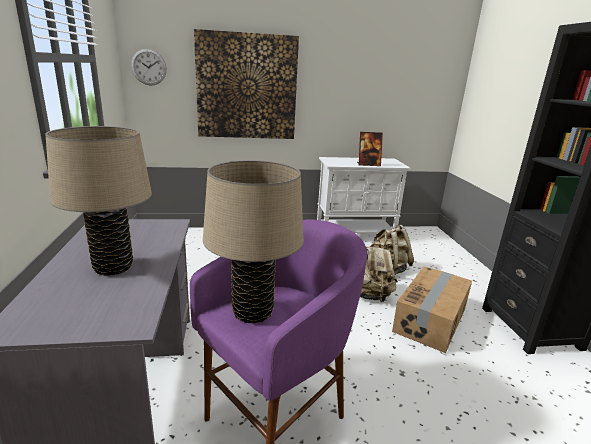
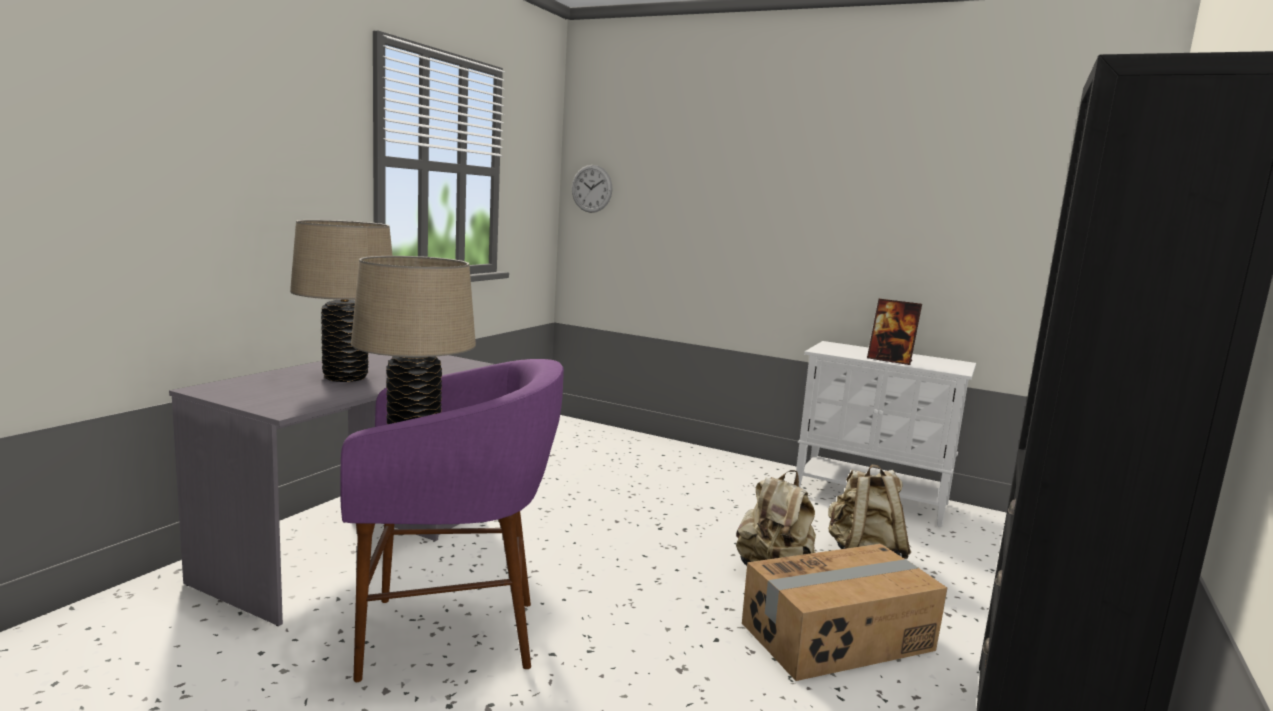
camera: 35 degrees right, 10 degrees down
(247, 87) = (715, 219): picture -> none

